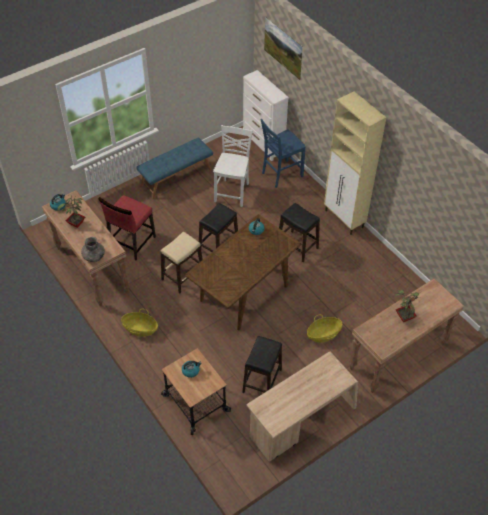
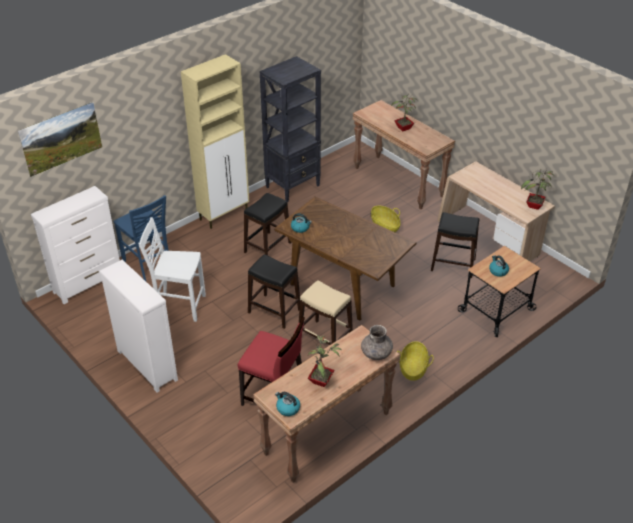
camera: 95 degrees left, 10 degrees down
(176, 177) = (147, 364): blue bench -> white dresser
(272, 417) = (534, 206): none -> potted plant
(387, 269) = (293, 186): none -> black bookcase

